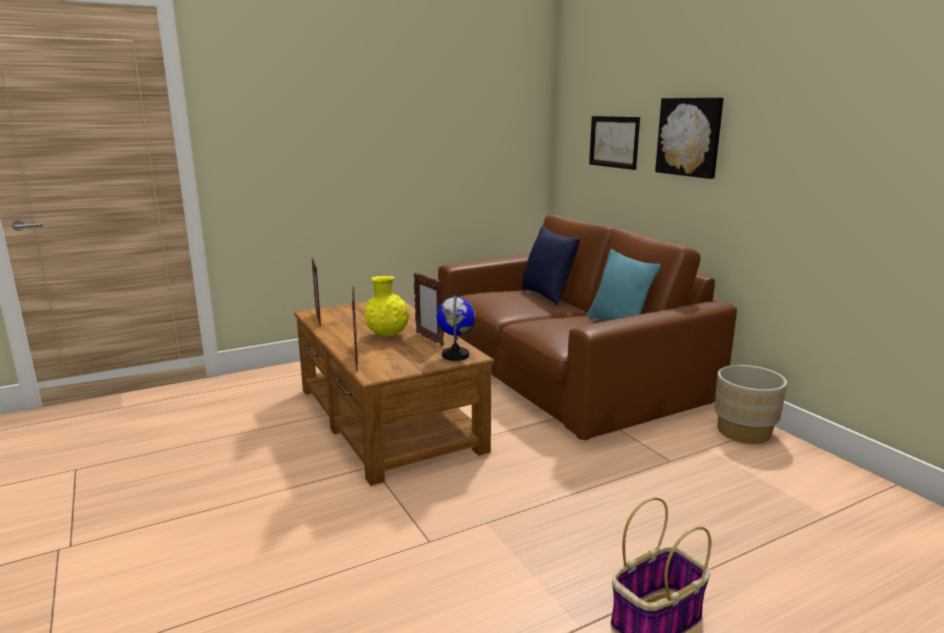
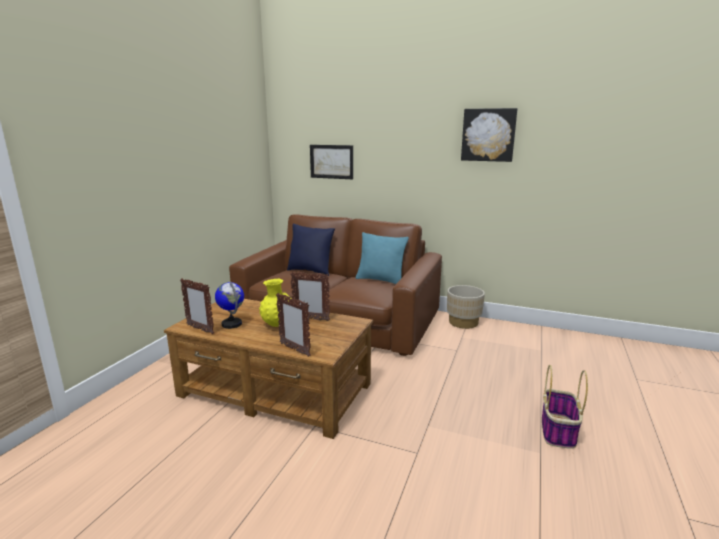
camera: 40 degrees left, 0 degrees up
(455, 355) = (348, 324): globe -> globe (232, 324)
(690, 137) = (395, 157): picture -> picture (488, 135)

